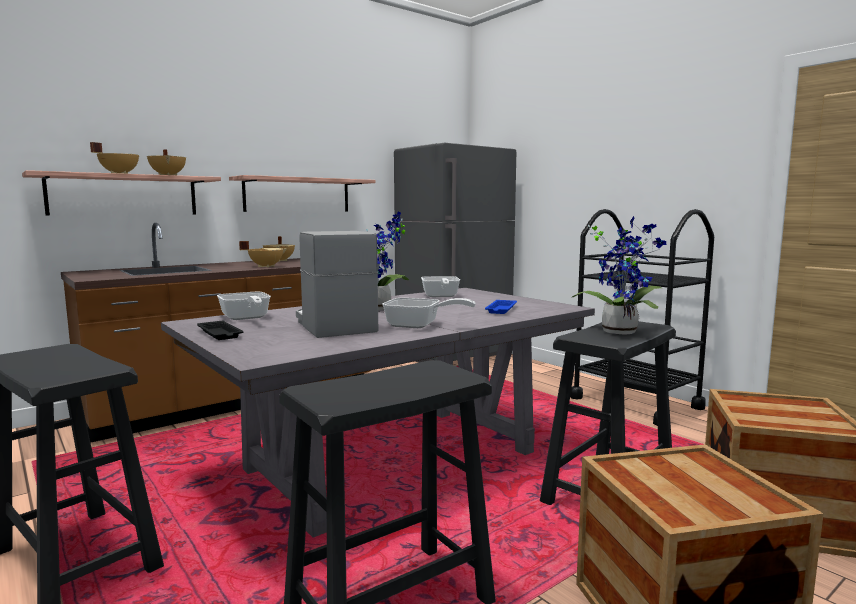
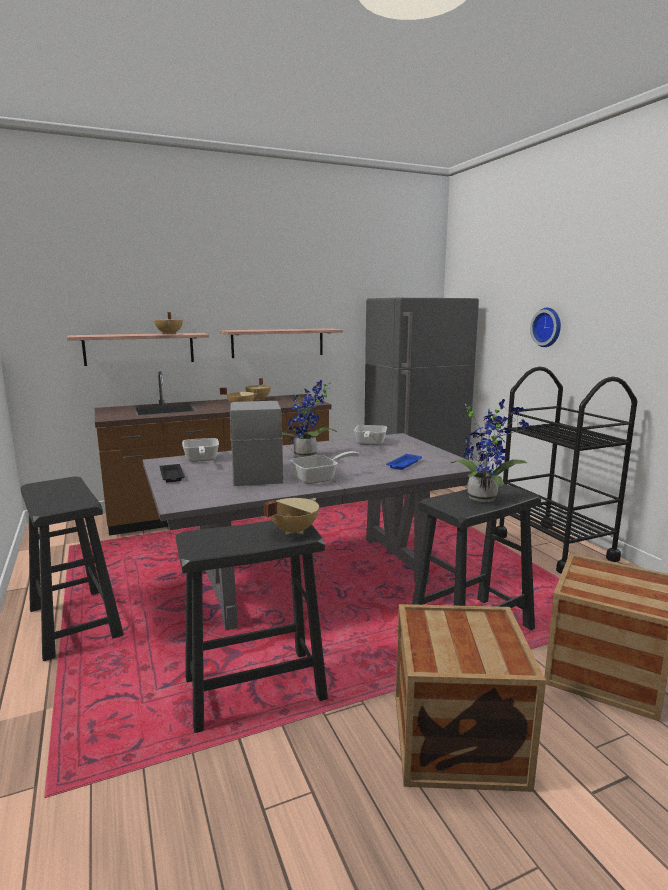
camera: 15 degrees right, 5 degrees up
(119, 174) = (133, 334): beige cooking pot -> beige cooking pot (292, 530)
(419, 325) = (319, 478): frying pan -> frying pan turned 60 degrees counterclockwise
(600, 173) = (548, 327): none -> wall clock

